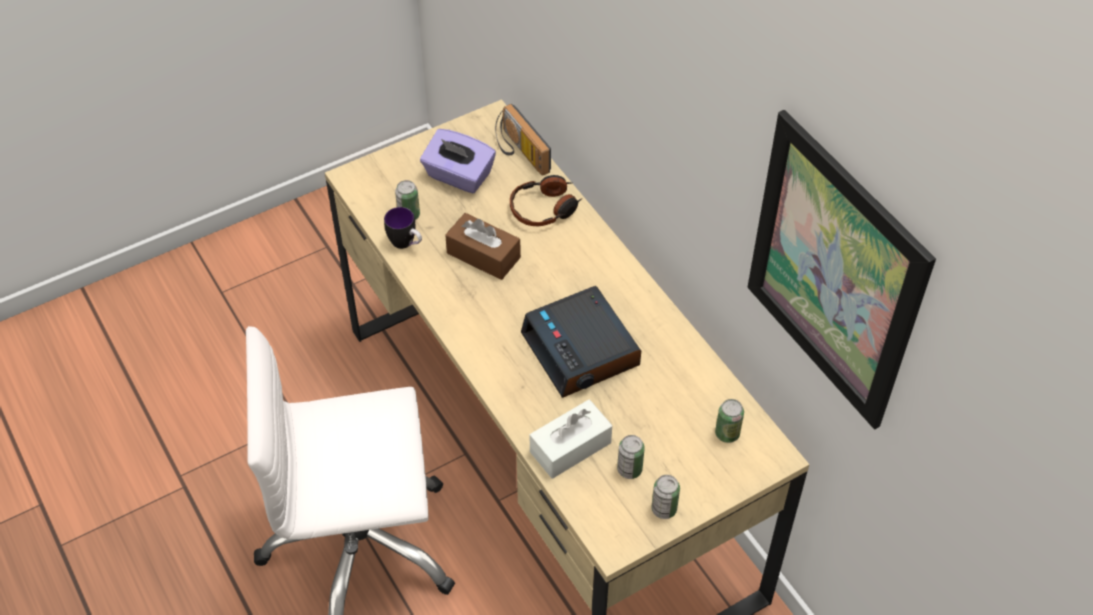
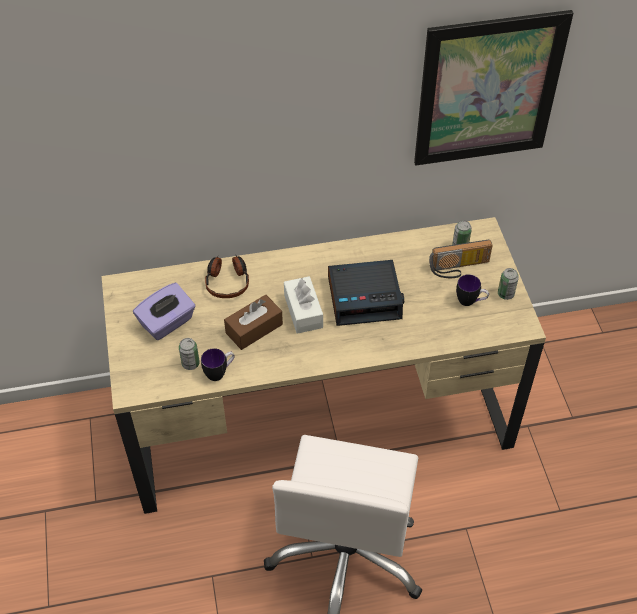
camera: 70 degrees left, 0 degrees up
(519, 152) = (163, 280): radio -> radio (459, 268)
(570, 447) = (442, 327): white tissue box -> white tissue box (303, 311)
(629, 469) = (470, 302): can -> mug

